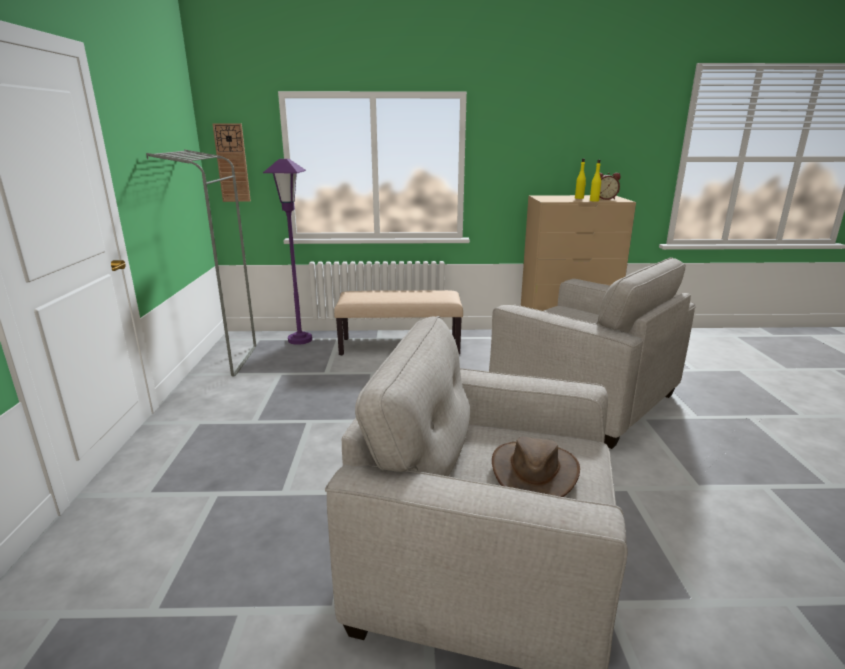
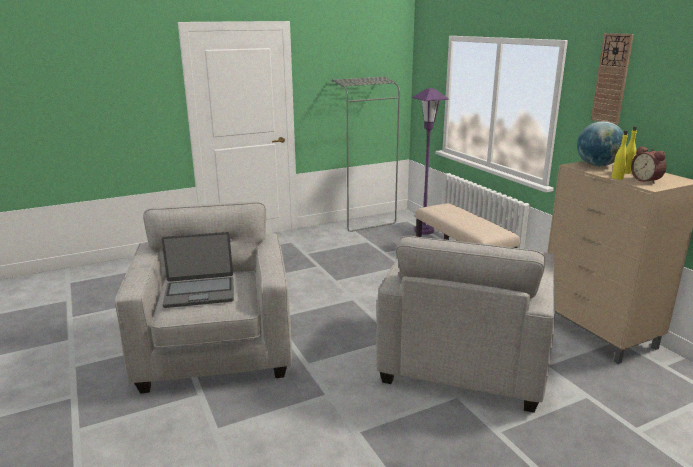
camera: 65 degrees right, 0 degrees up
(232, 163) = (423, 87): wall clock -> wall clock (612, 79)
(534, 471) = (200, 292): brown hat -> laptop
(553, 198) = (597, 165): none -> globe

